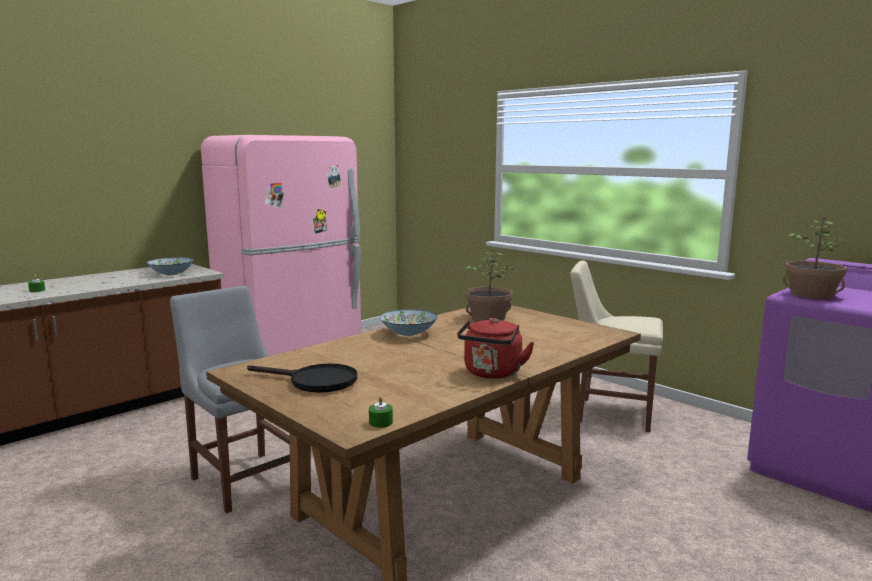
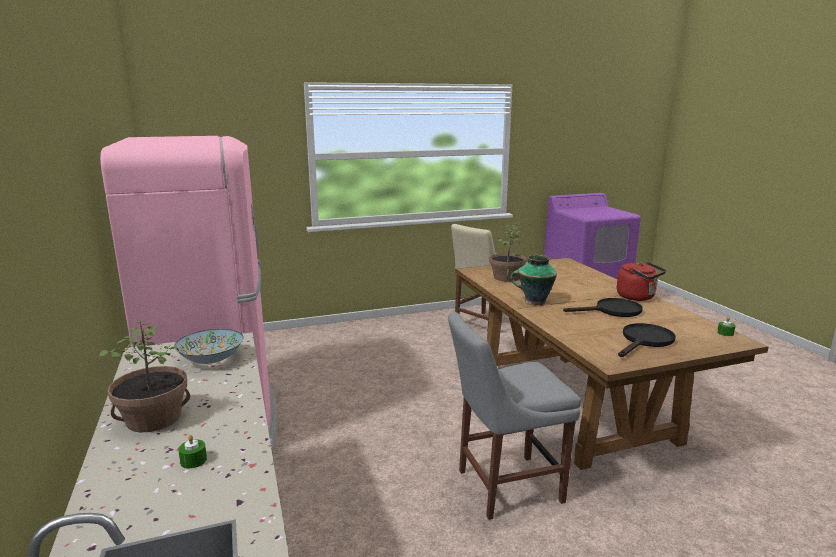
camera: 65 degrees left, 5 degrees up
(409, 333) = (534, 302): bowl -> vase
(414, 364) = (612, 311): none -> black frying pan
(811, 295) = (589, 214): potted plant -> potted plant (154, 418)

